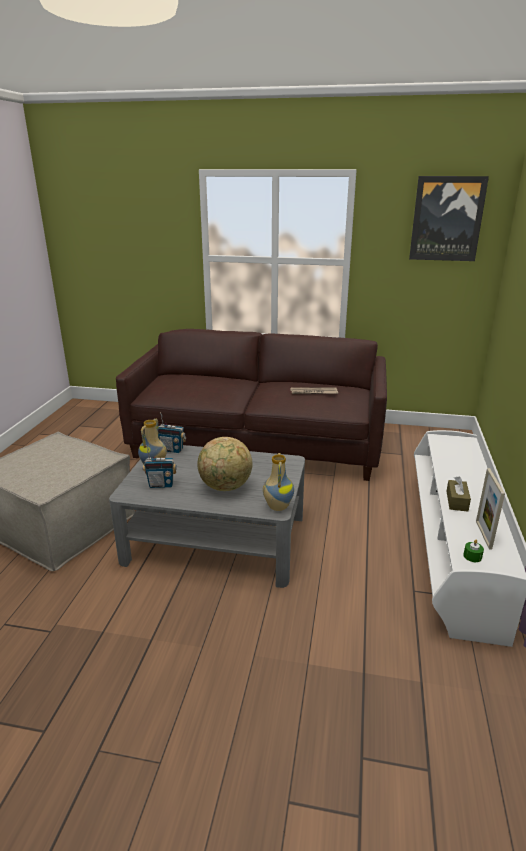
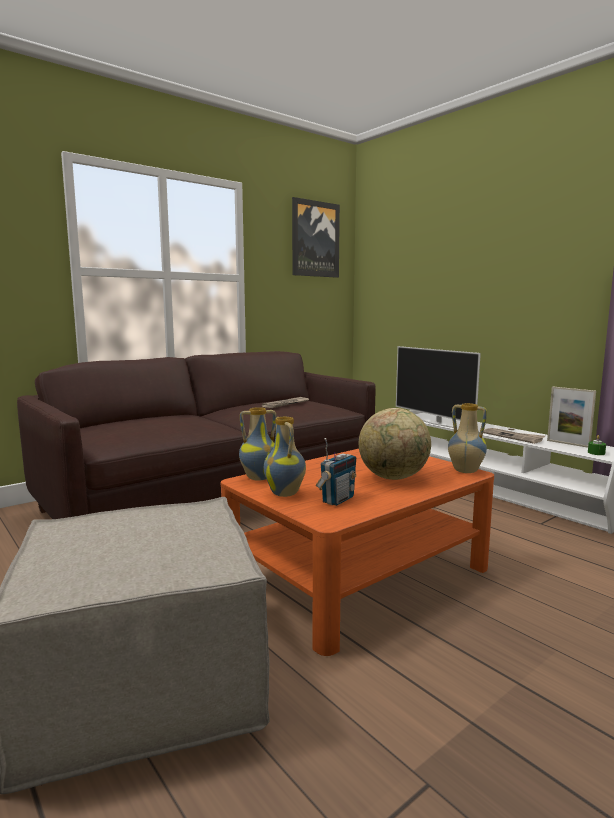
camera: 50 degrees left, 15 degrees down
(172, 450) = (259, 477): radio -> vase
(216, 538) = (358, 573): grey coffee table -> orange coffee table
(439, 454) = (435, 423): none -> television
(457, 501) = (512, 437): brown tissue box -> newspaper

